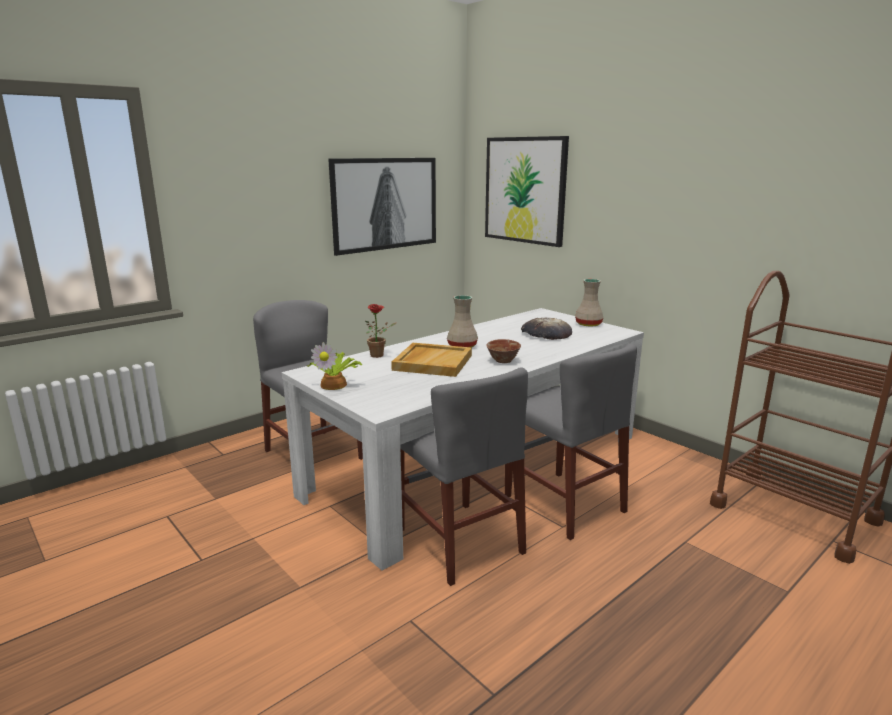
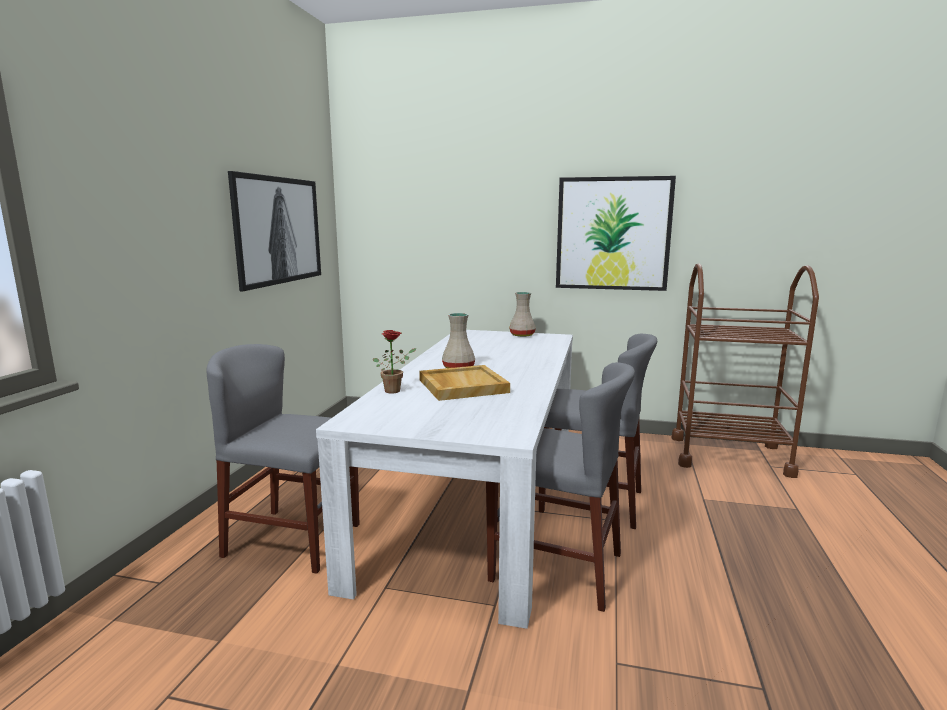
camera: 35 degrees left, 5 degrees down
(335, 384) = (409, 426): potted plant -> none
(503, 361) = (520, 372): bowl -> none
(525, 190) = (417, 215): picture -> picture (613, 234)
(546, 333) = (505, 346): bread -> none

